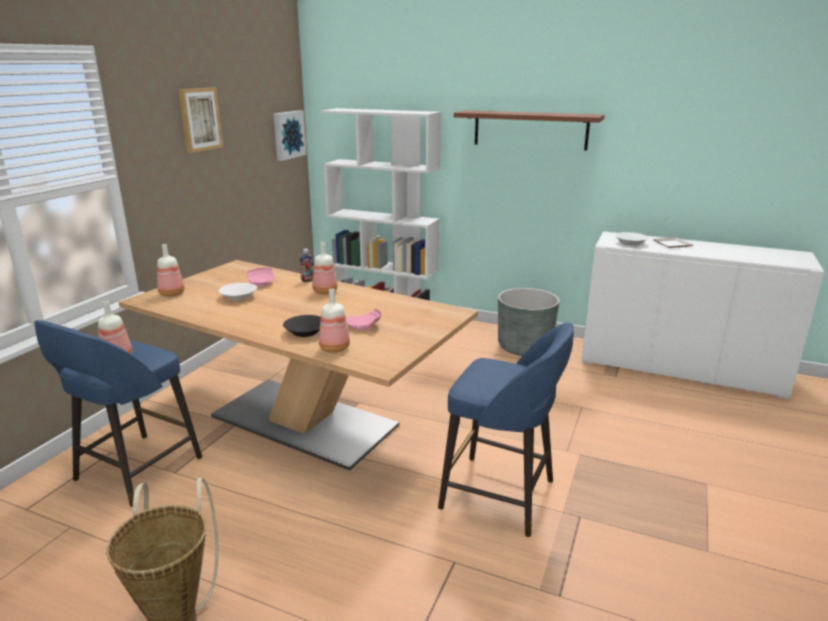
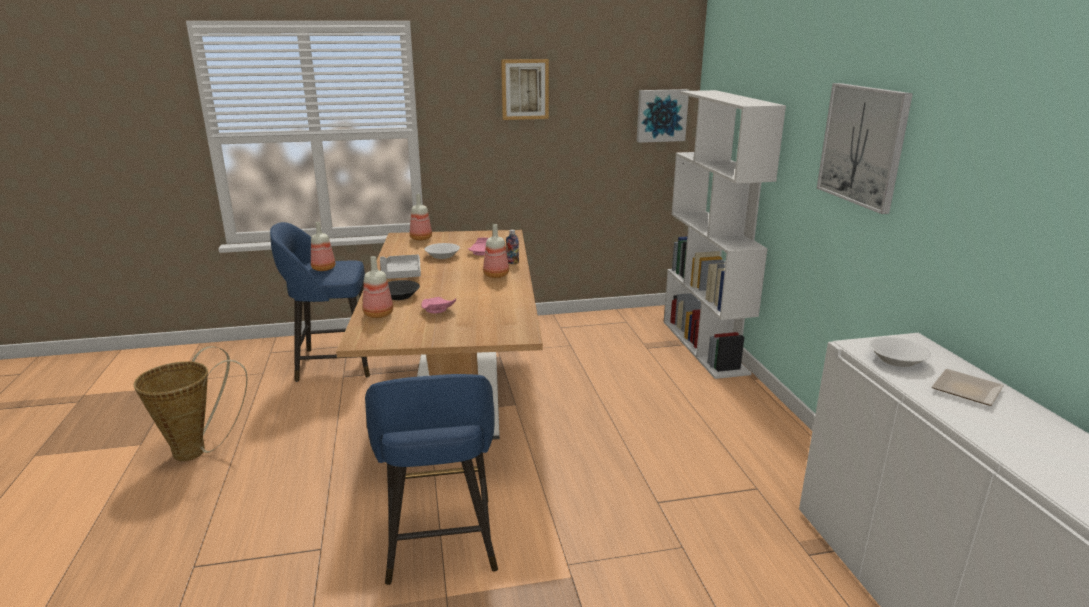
camera: 55 degrees right, 0 degrees up
(251, 320) = (401, 274): none -> grey tray
(524, 347) = (771, 455): grey planter -> none
(530, 129) = (863, 145): brown shelf -> picture

